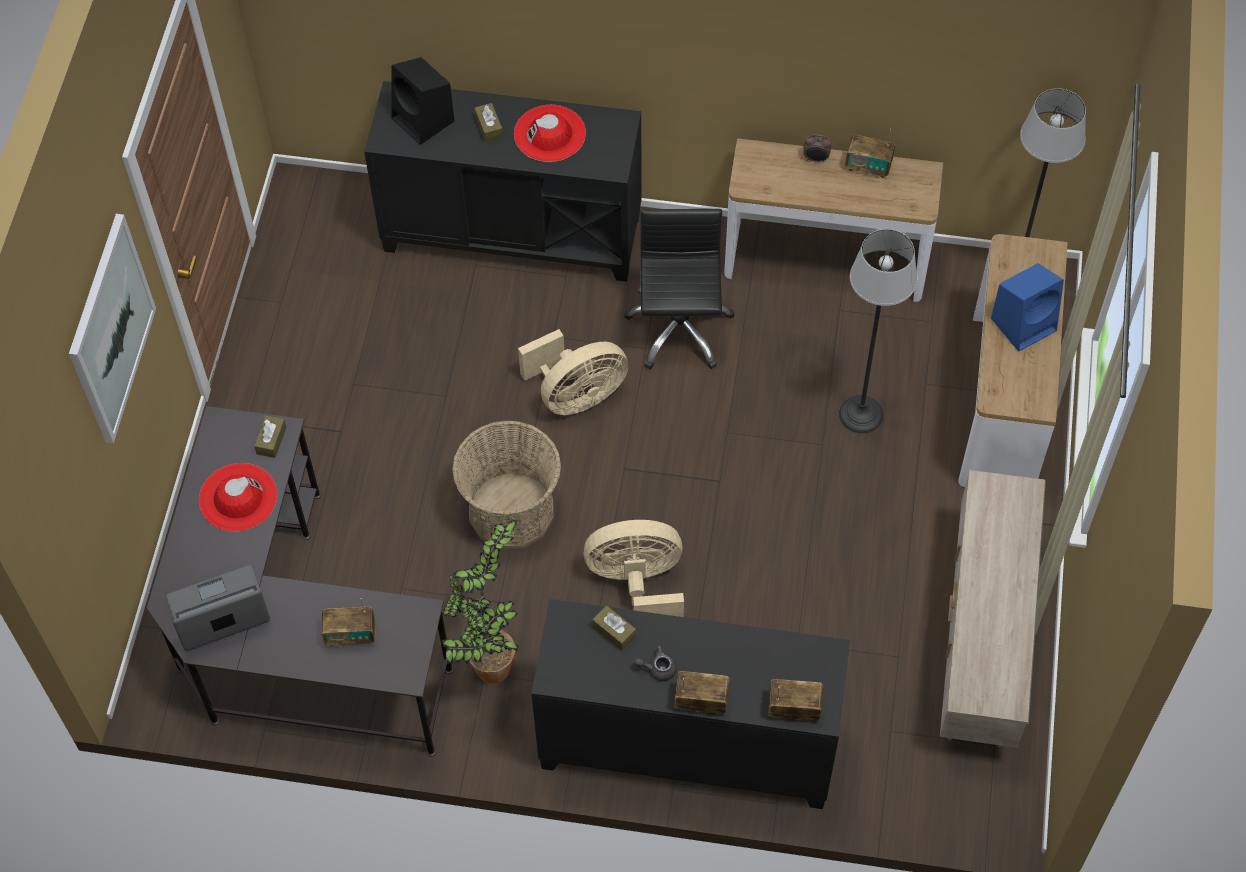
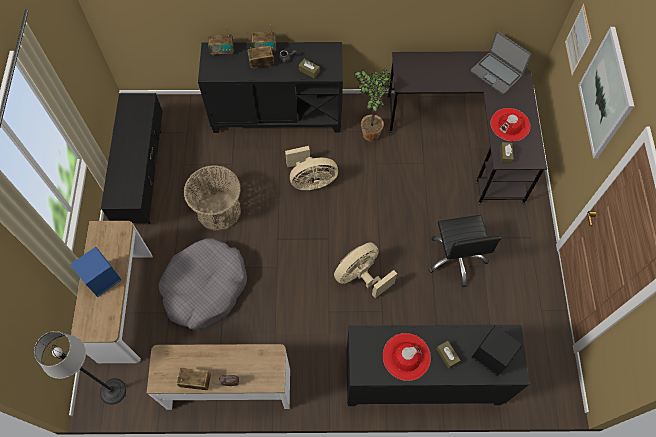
camera: 170 degrees right, 5 degrees up
(75, 512) = (578, 40): none -> picture
(219, 611) = (496, 73): laptop -> laptop turned 75 degrees clockwise
(350, 634) = (432, 72): radio -> radio (261, 63)
(511, 511) = (380, 208): basket -> basket (219, 211)
(679, 329) = (311, 326): black office chair -> black office chair (456, 258)
(860, 414) = (205, 288): floor lamp -> grey dog bed
(981, 642) = (144, 176): beige tv stand -> black tv stand

